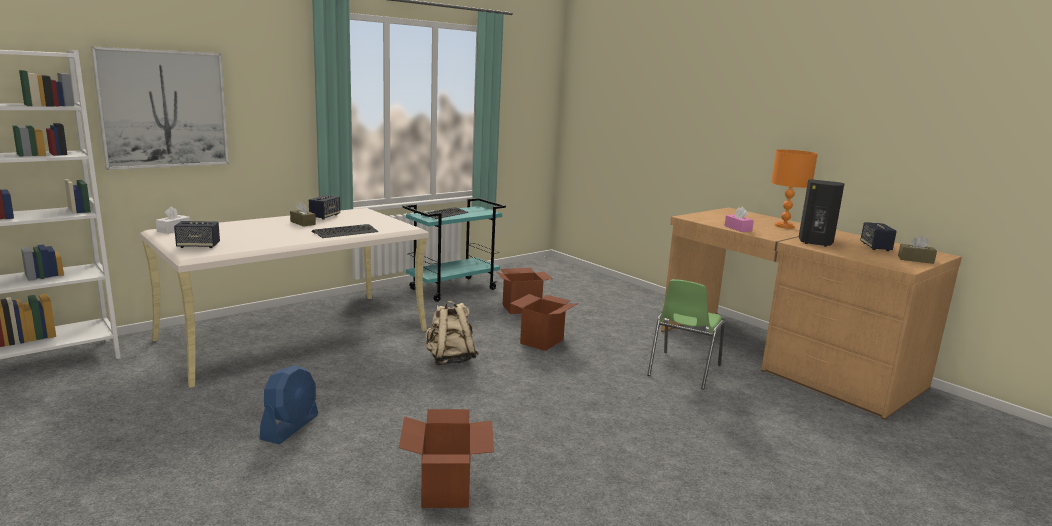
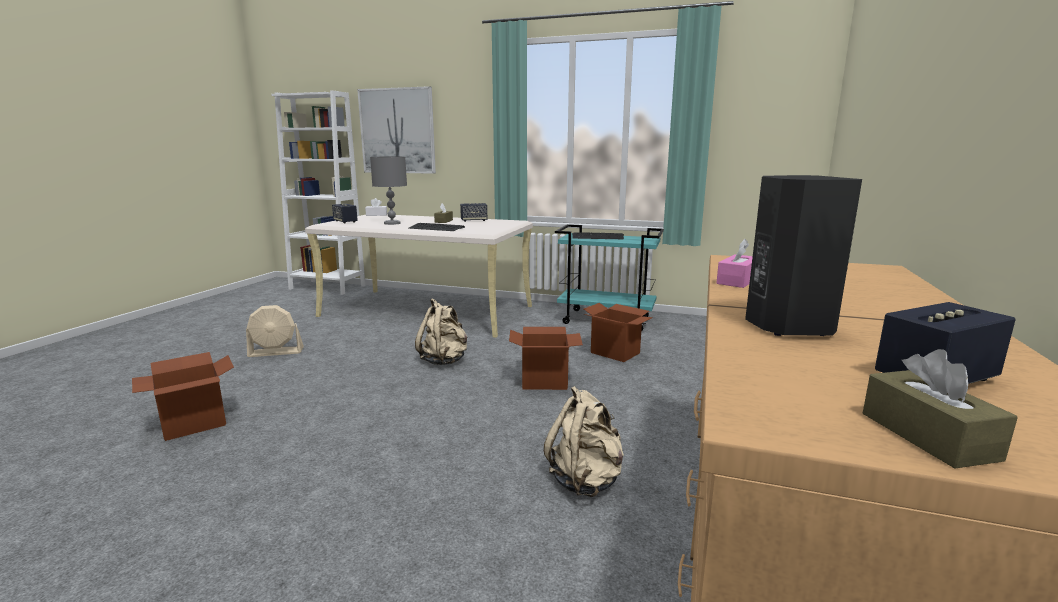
camera: 60 degrees right, 0 degrees up
(267, 236) = (392, 223): none -> grey table lamp
(290, 427) = (276, 352): blue fan -> beige fan
(683, 370) = (585, 480): green chair -> beige backpack
(784, 226) = (870, 300): orange table lamp -> none

